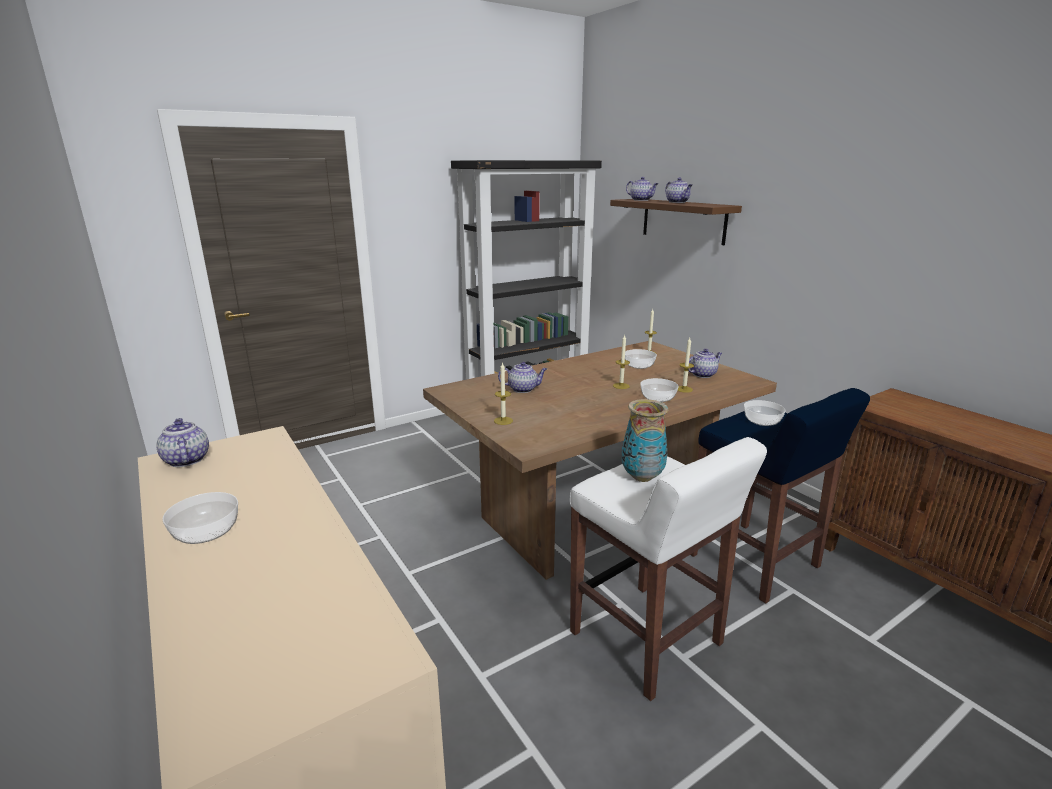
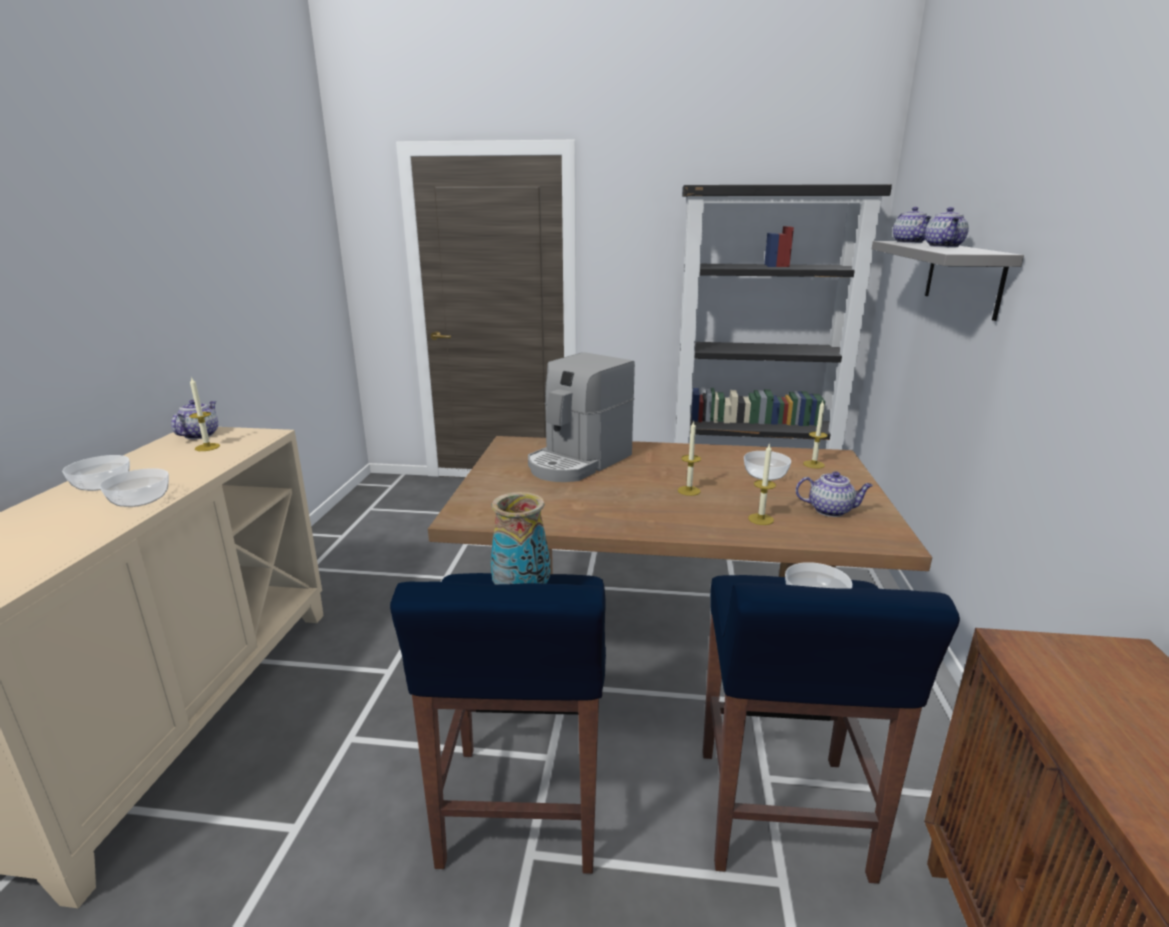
camera: 40 degrees right, 0 degrees up
(503, 421) = (494, 485): candle -> candle (207, 447)
(523, 389) = (578, 462): teapot -> coffee machine
(647, 640) = (521, 809): white stool -> blue stool
(658, 398) = (702, 518): bowl -> bowl (140, 500)
(683, 220) = (963, 277): brown shelf -> grey shelf

